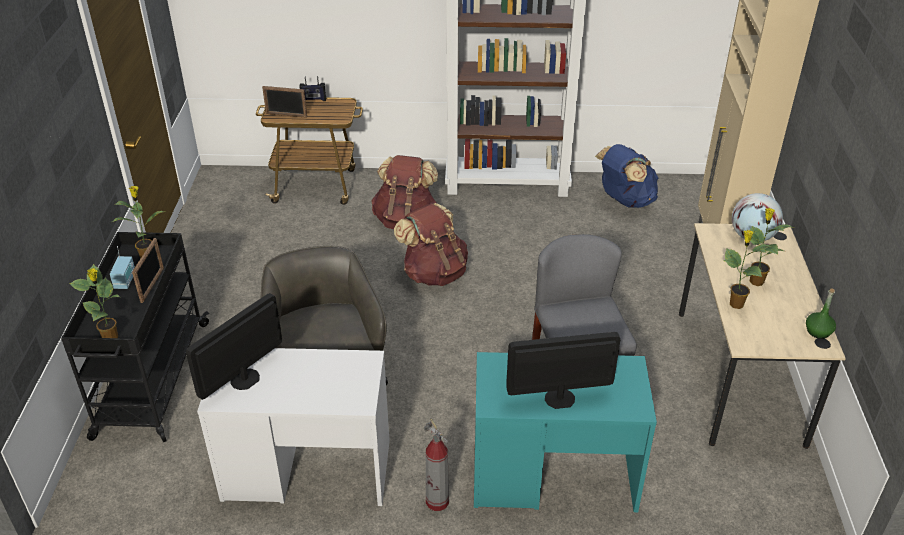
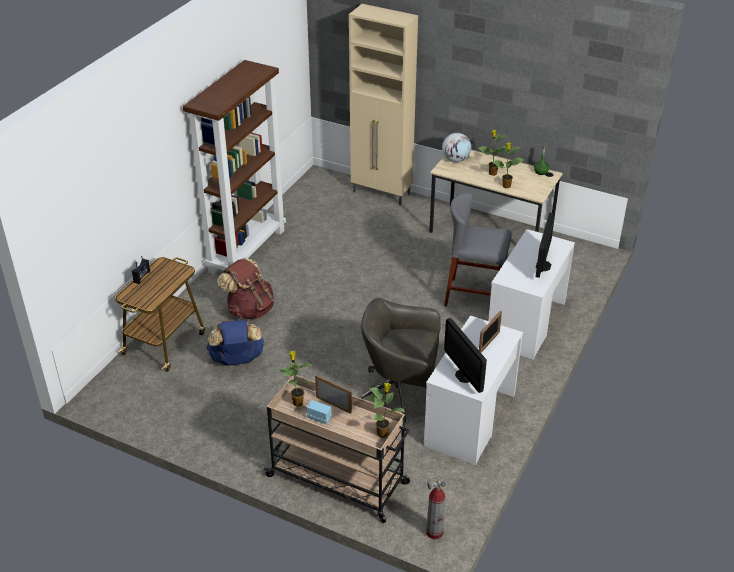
camera: 65 degrees left, 0 degrees up
(152, 380) = (339, 480): black cart -> beige cart
(286, 115) = (153, 296): picture frame -> picture frame (489, 342)
(434, 273) = (320, 314): brown backpack -> none
(437, 501) = (522, 372): fire extinguisher -> fire extinguisher (435, 532)
(553, 476) = (526, 323): turquoise desk -> white desk
(625, 200) = (308, 210): blue backpack -> blue backpack (237, 360)

